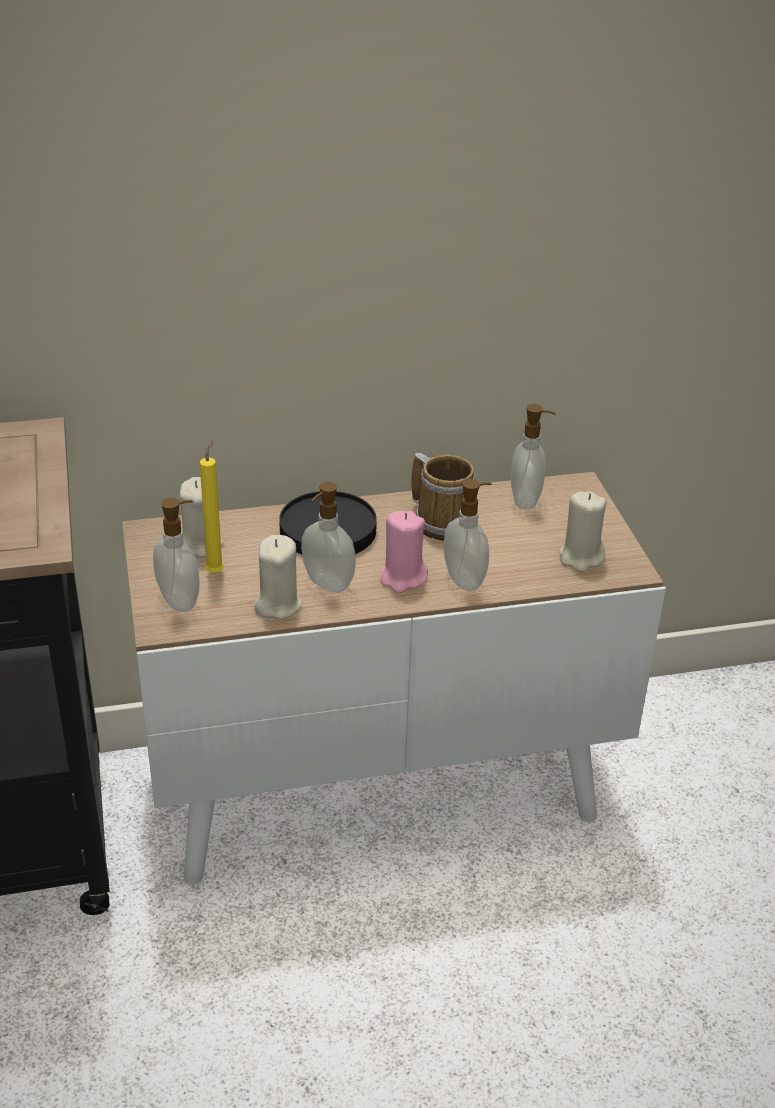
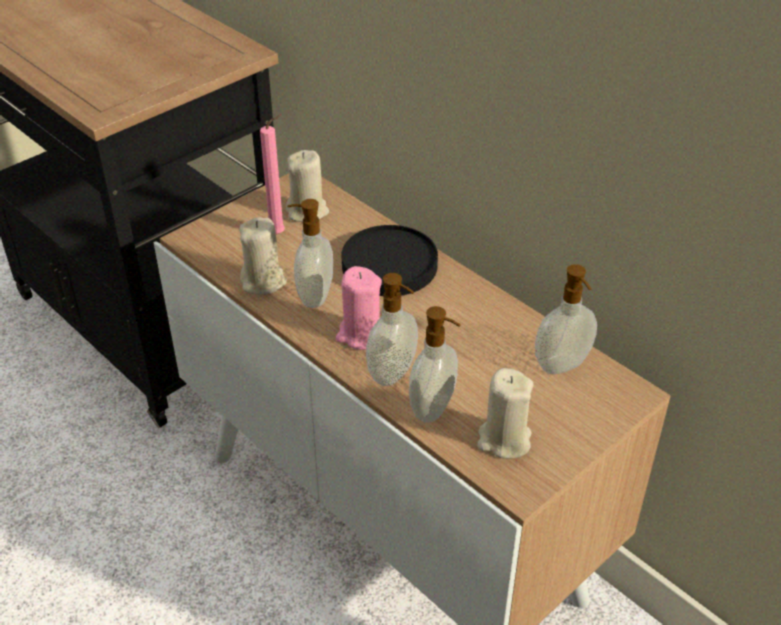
camera: 60 degrees right, 5 degrees up
(180, 600) = (229, 233): soap dispenser -> soap dispenser (434, 408)
(216, 572) = (279, 234): yellow candle -> pink candle
(443, 521) = (470, 325): mug -> none

